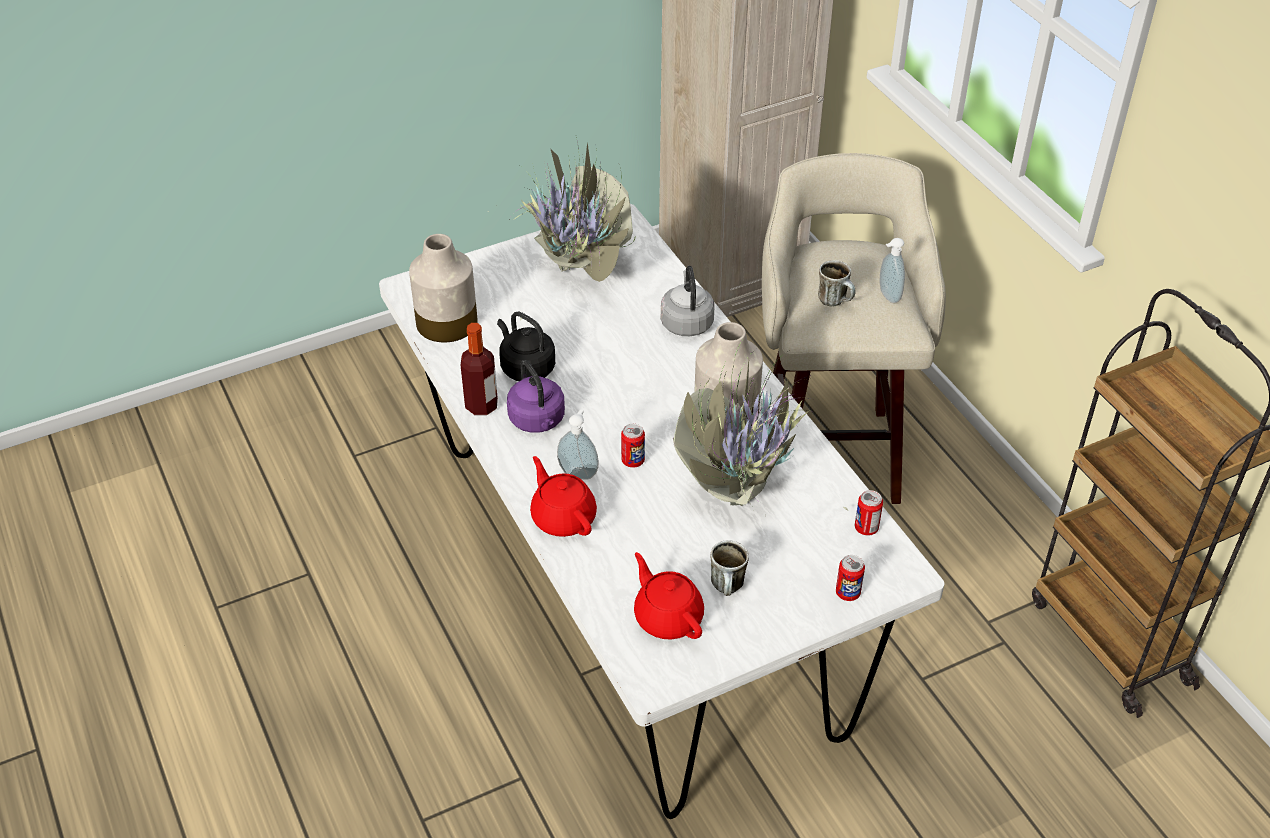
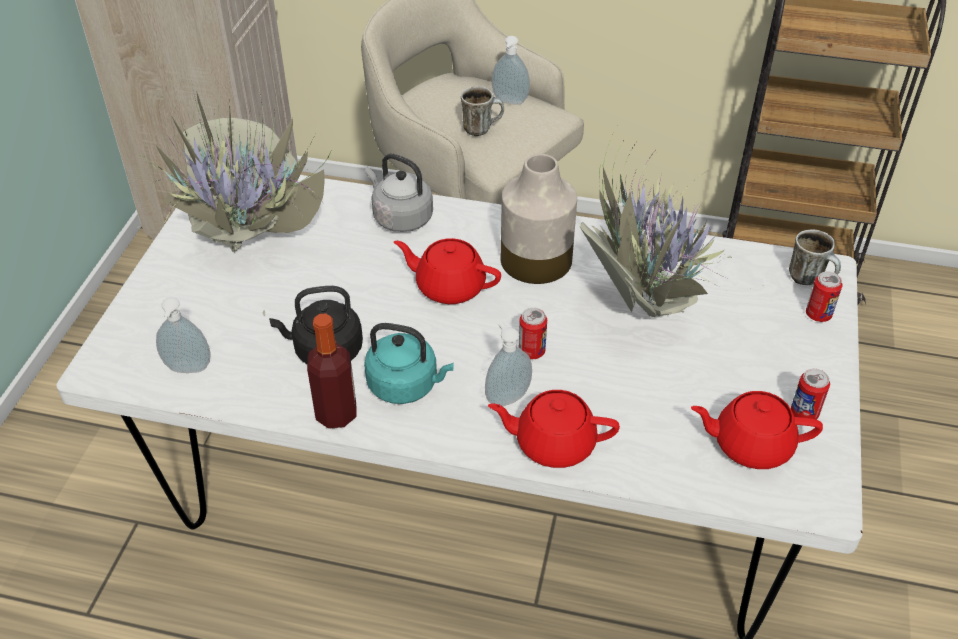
camera: 50 degrees left, 0 degrees up
(447, 321) = (188, 370): beige vase -> soap dispenser
(538, 421) = (406, 385): purple kettle -> turquoise kettle
(648, 386) = (449, 286): none -> red teapot
(728, 589) = (751, 383): mug -> mug (810, 279)
(866, 528) = (754, 261): can -> can (804, 413)

